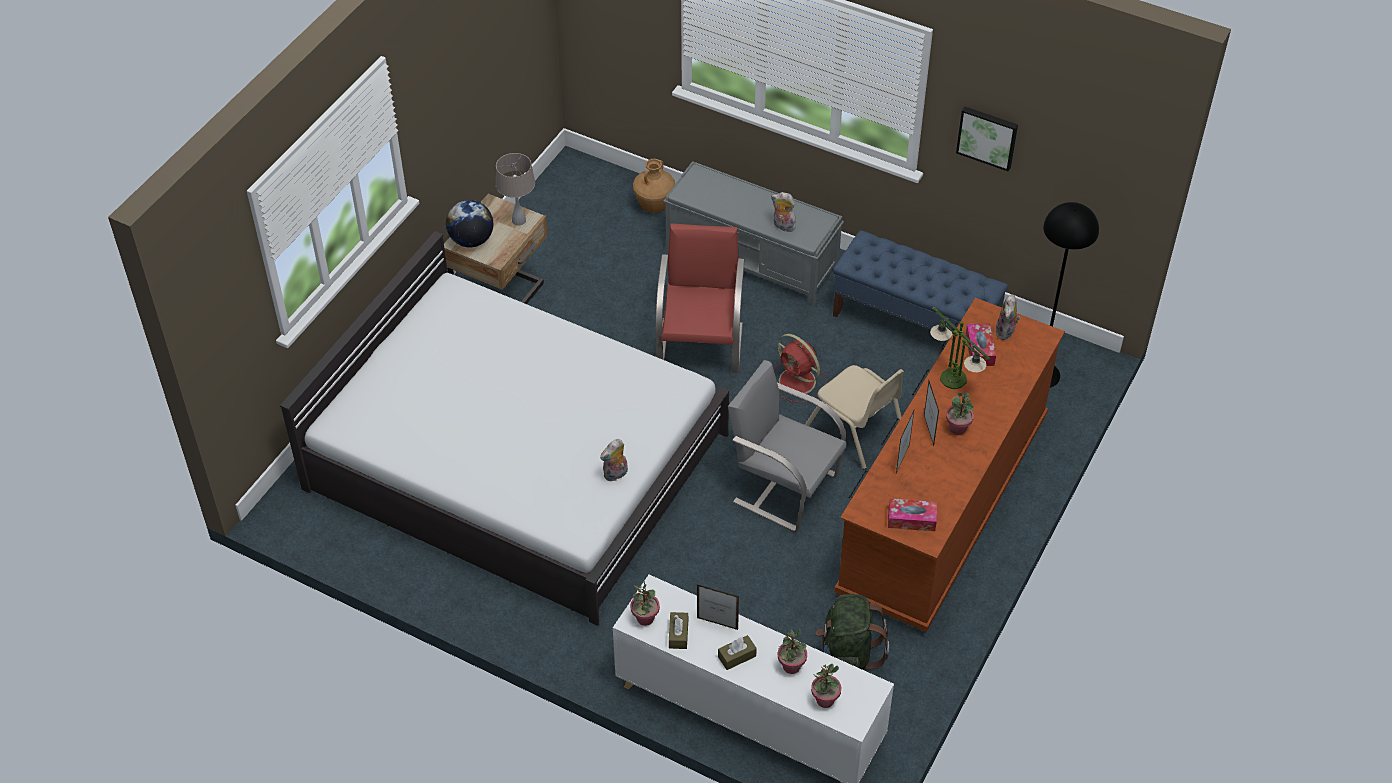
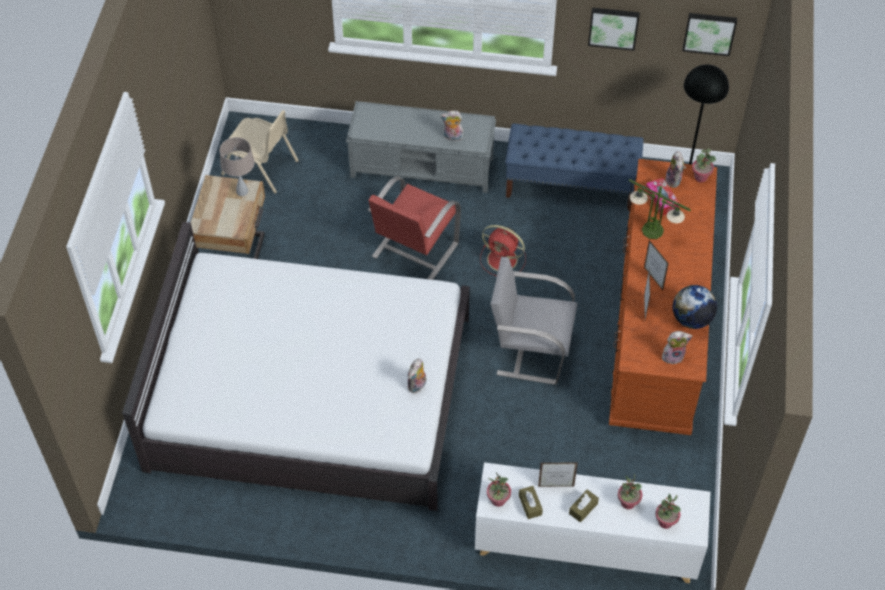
camera: 20 degrees left, 5 degrees up
(471, 240) = (210, 220): globe -> globe (691, 319)
(654, 206) = (325, 144): brown vase -> none
(701, 345) = (414, 251): red chair -> red chair turned 135 degrees counterclockwise
(848, 655) = (638, 472): green backpack -> none
(855, 431) = (564, 288): beige chair -> beige chair (260, 167)
(911, 519) = (673, 355): tissue box -> plush toy
(957, 428) = (674, 270): potted plant -> potted plant (700, 177)
(1097, 169) = (709, 32): none -> picture

